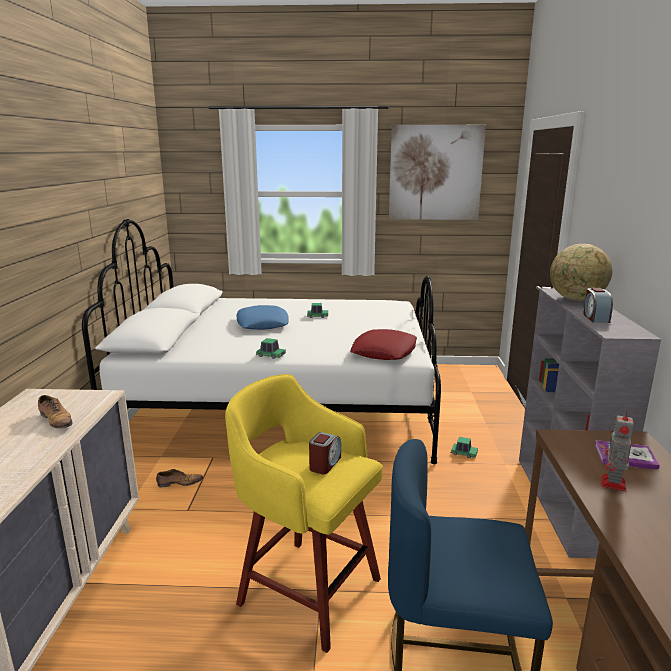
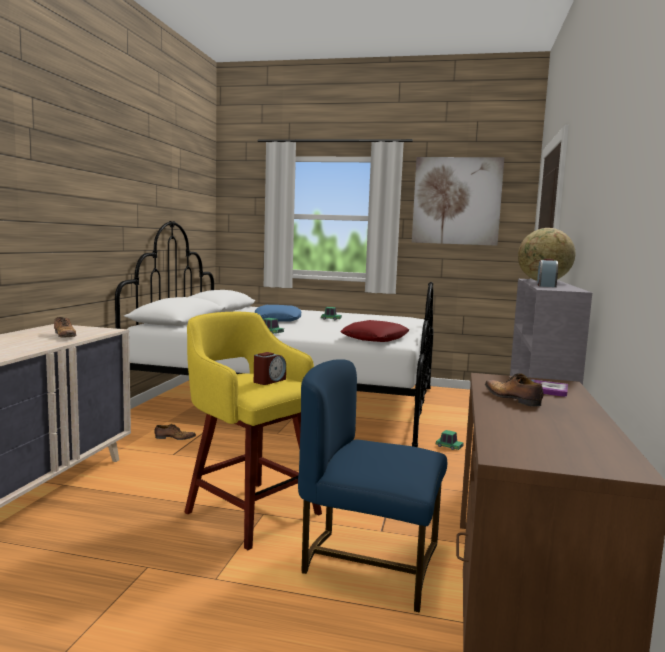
camera: 10 degrees right, 10 degrees down
(613, 484) = (512, 399): toy robot -> shoe

